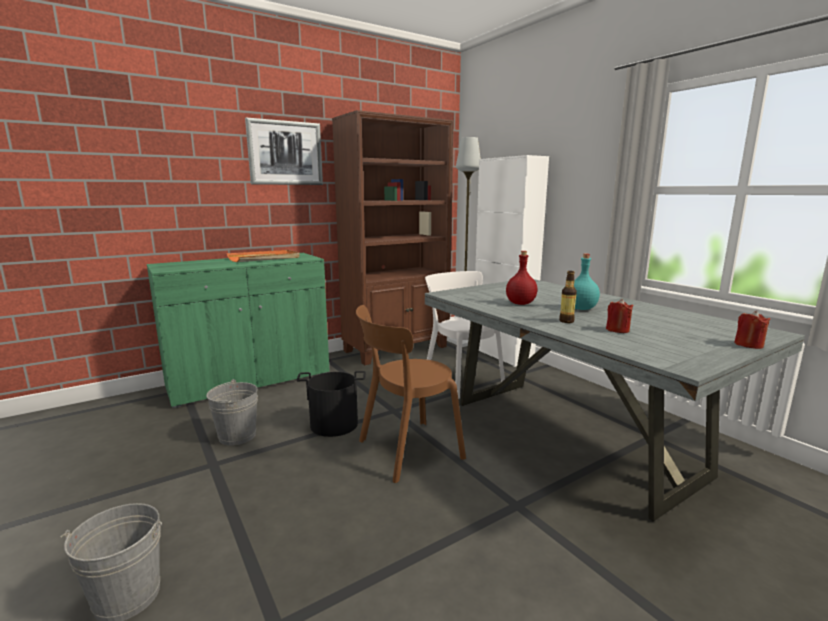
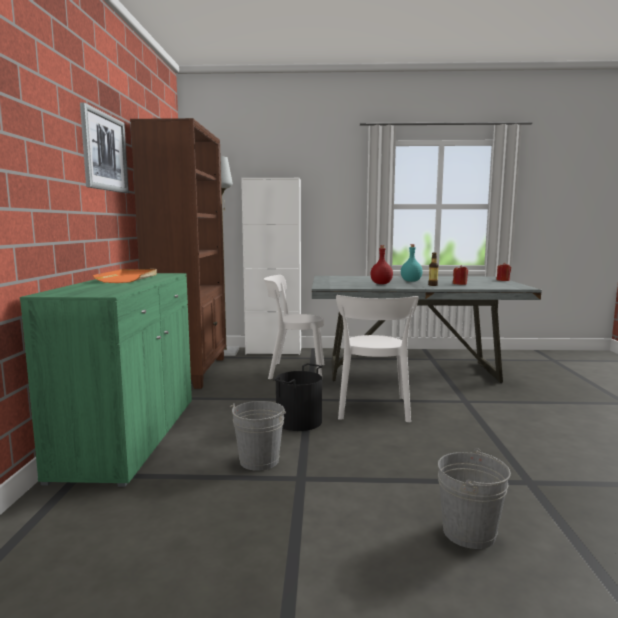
camera: 55 degrees left, 5 degrees down
(406, 450) = (373, 410): brown chair -> white chair

